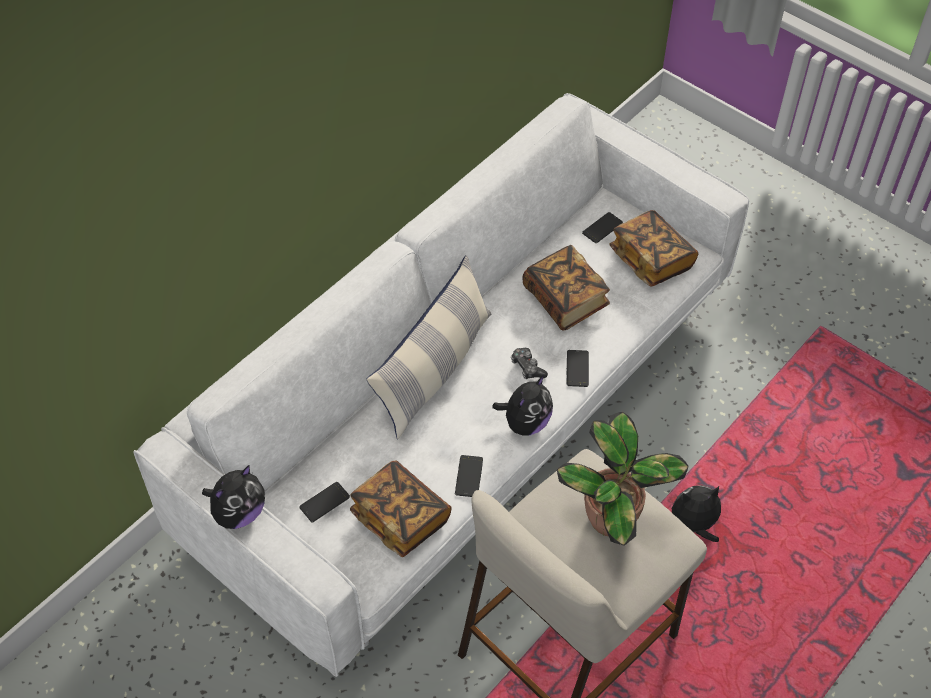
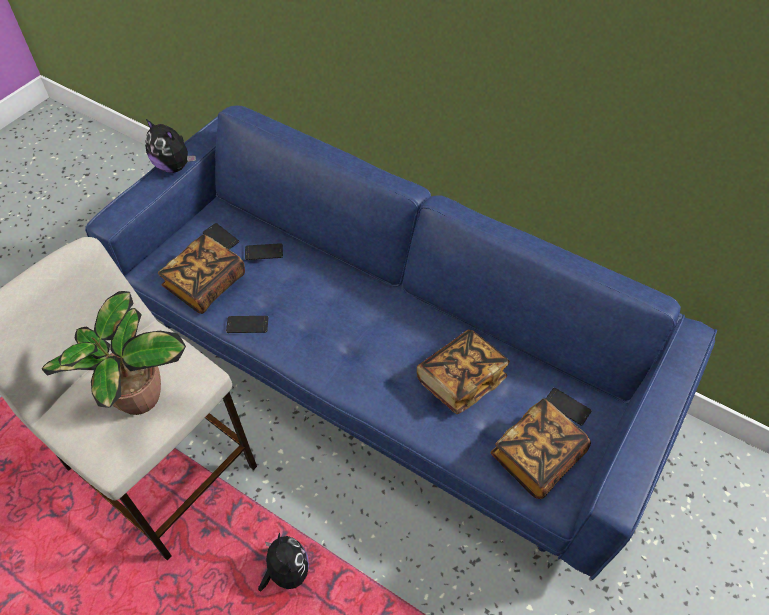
camera: 80 degrees right, 0 degrees up
(435, 369) = (358, 289): pillow -> none
(465, 414) = (383, 364): white sofa -> blue sofa
(525, 423) = (307, 360): plush toy -> none
(527, 367) = (370, 356): game controller -> none
(577, 368) = (376, 397): phone -> phone (264, 252)

